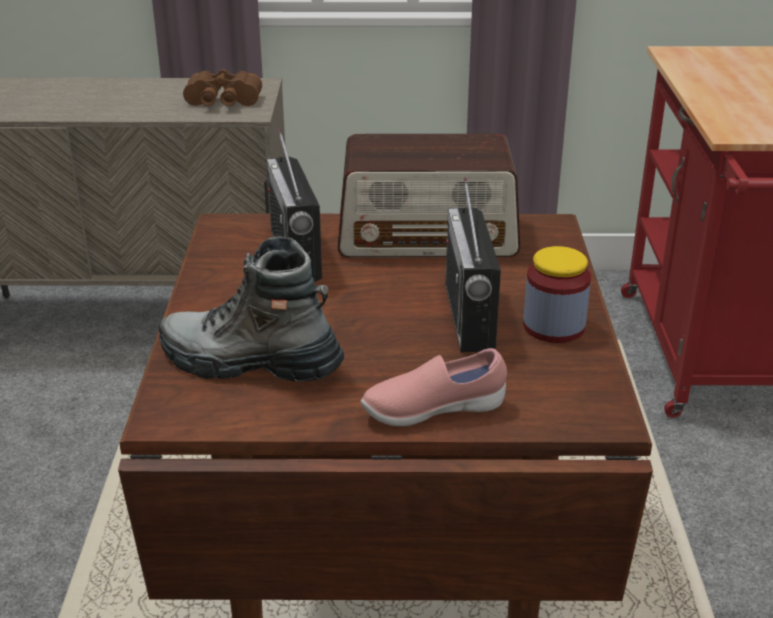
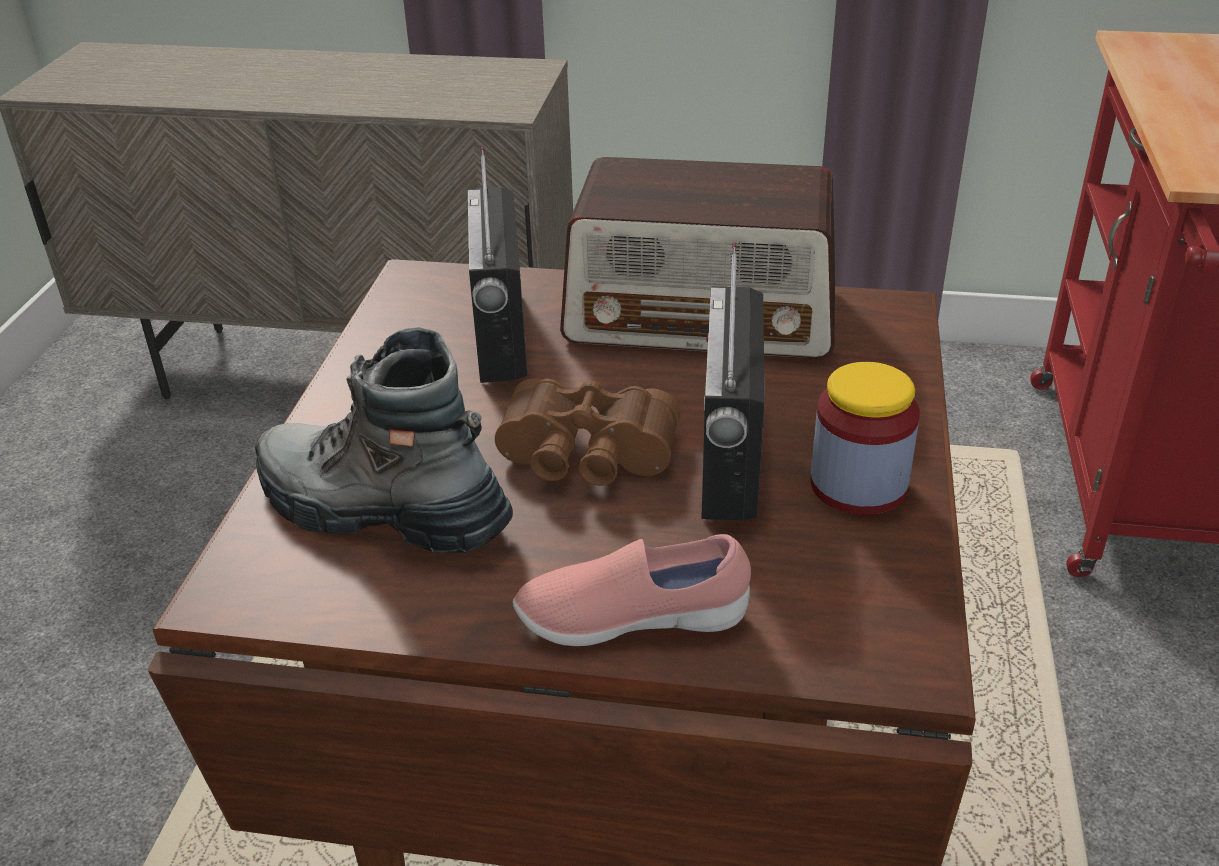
camera: 10 degrees right, 5 degrees up
(222, 103) = (476, 93): brown binoculars -> brown binoculars (585, 459)

